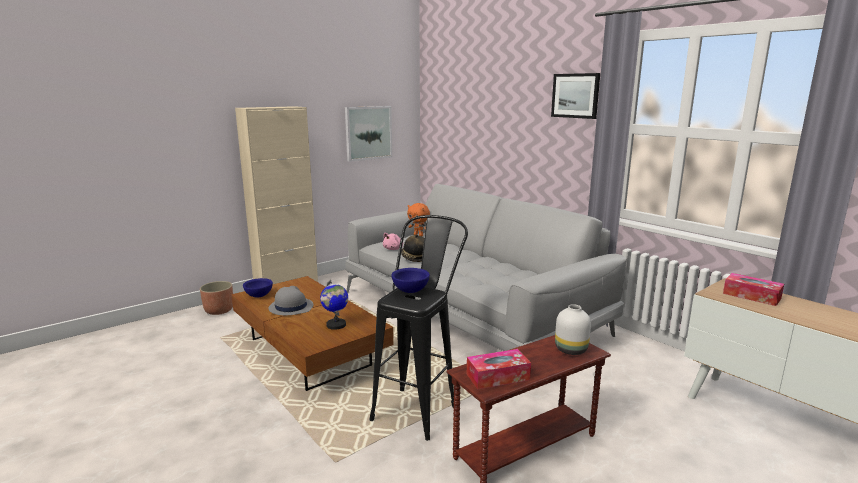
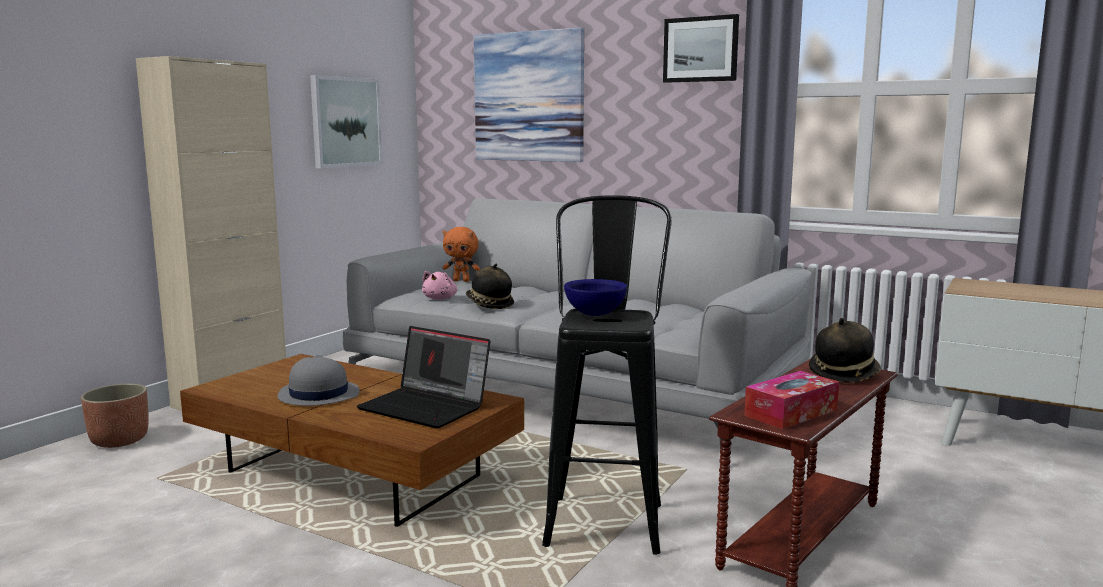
camera: 20 degrees left, 5 degrees down
(259, 296) = (240, 387): blue bowl -> none
(336, 325) = (427, 407): globe -> laptop
(477, 119) = (528, 97): none -> picture
(570, 349) = (843, 374): white vase -> hat
(751, 296) = (1008, 289): tissue box -> none

